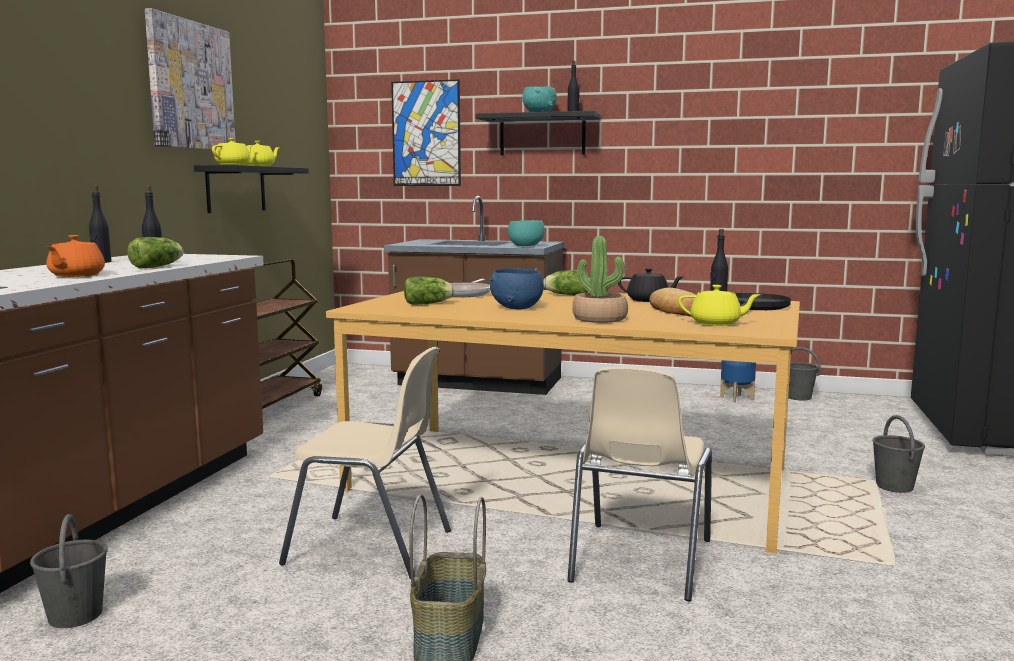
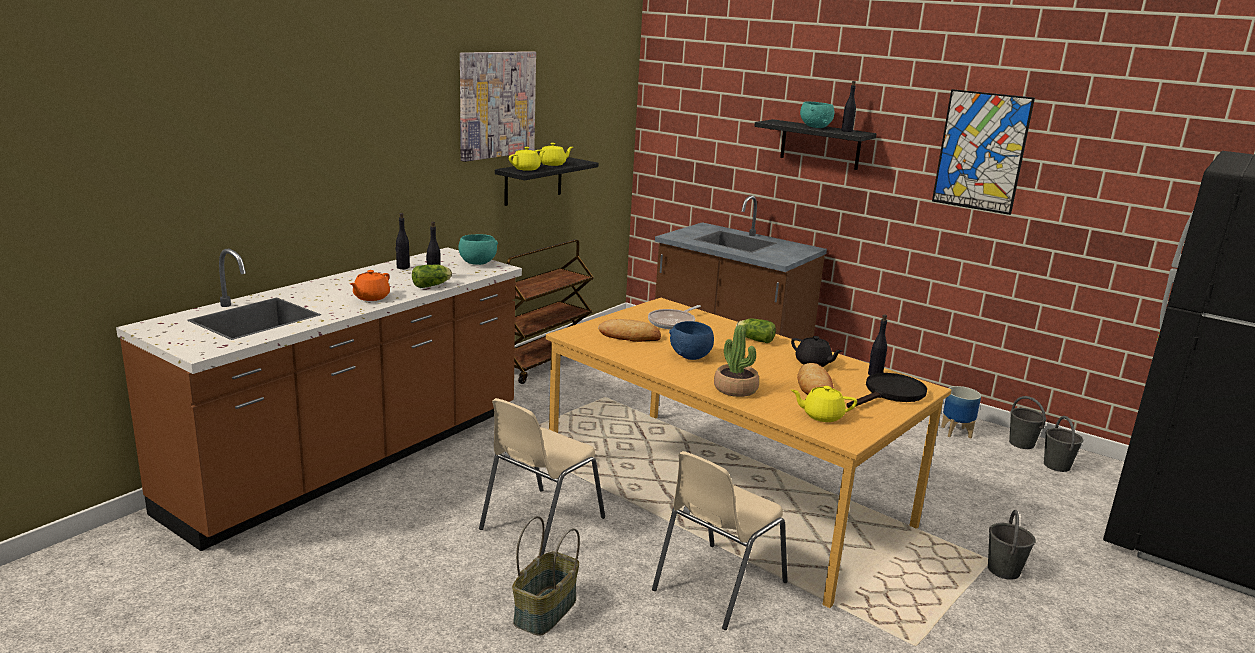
camera: 20 degrees right, 10 degrees up
(75, 615) = (342, 530): grey bucket -> grey bucket (1056, 465)
(372, 547) = (540, 523): beige chair -> beige chair turned 90 degrees clockwise
(426, 133) = (718, 126): picture -> picture (981, 151)
(429, 304) = (629, 336): lettuce -> bread
(525, 246) = (774, 258): turquoise bowl -> turquoise bowl (477, 263)
(716, 323) = (821, 416): yellow teapot -> yellow teapot turned 150 degrees clockwise

